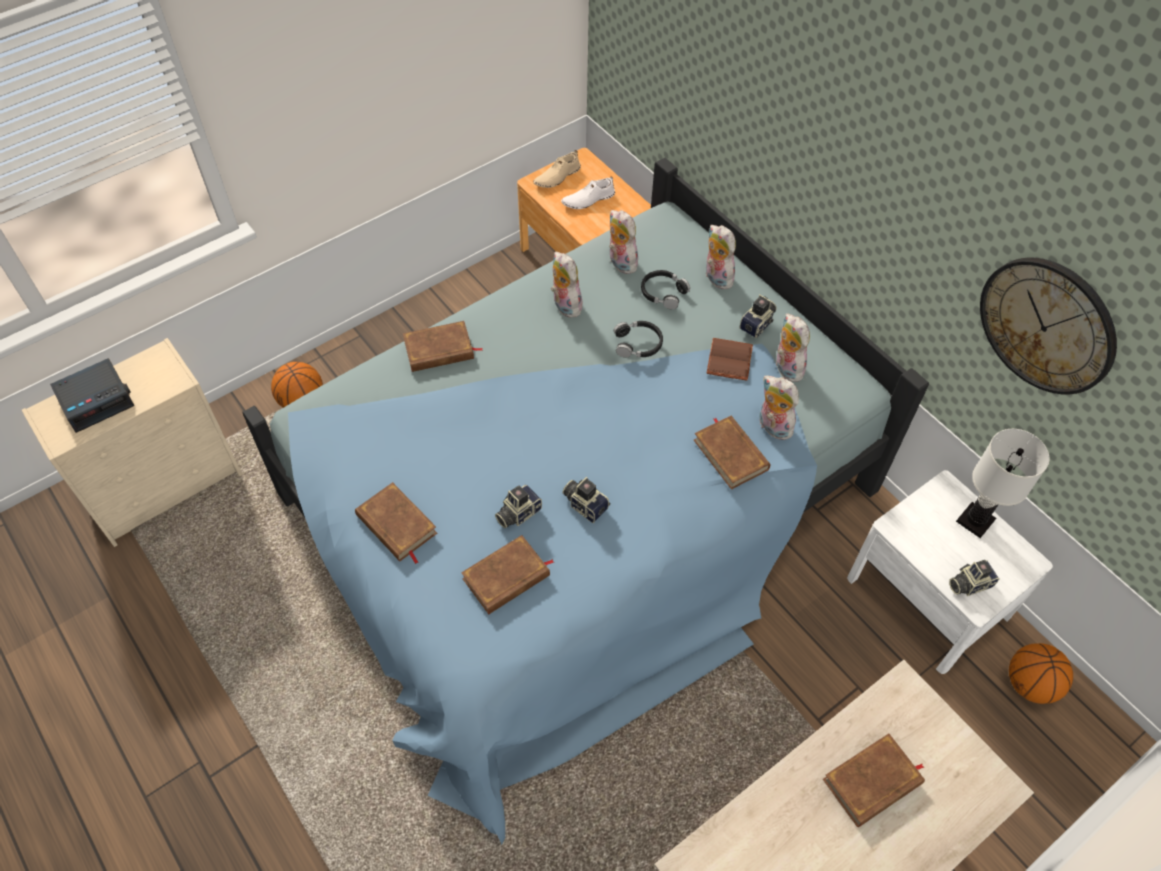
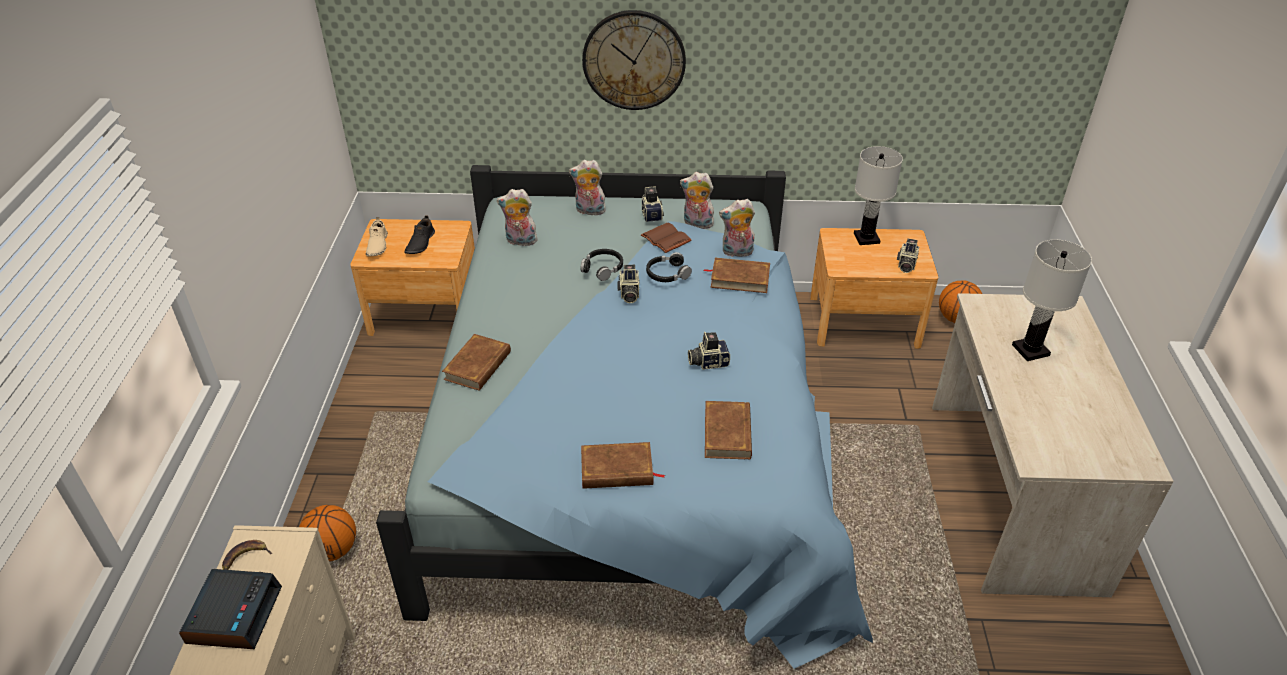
camera: 50 degrees left, 15 degrees down
(145, 366) = (245, 557): none -> banana
(517, 513) = (678, 399): camera -> camera (628, 293)
(564, 305) = (522, 284): plush toy -> none
(588, 199) = (420, 243): white shoe -> black shoe
(663, 293) = (572, 238): black headphones -> black headphones (667, 274)
(872, 782) = (1031, 350): brown book -> white table lamp
(928, 597) = (864, 321): white nightstand -> brown nightstand
(1047, 325) = (853, 62): wall clock -> wall clock (634, 60)

